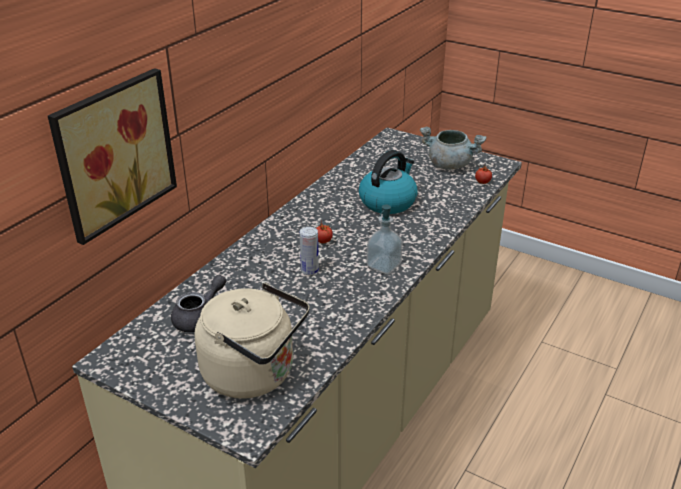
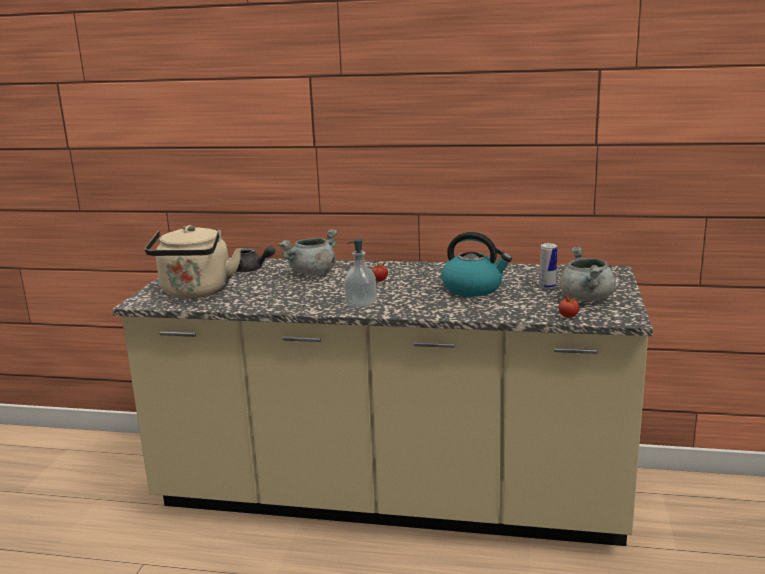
camera: 70 degrees right, 15 degrees down
(111, 152) = (246, 131): picture -> none
(259, 276) = (312, 273): none -> grey cooking pot
(309, 271) = (332, 284): can -> can (547, 287)

